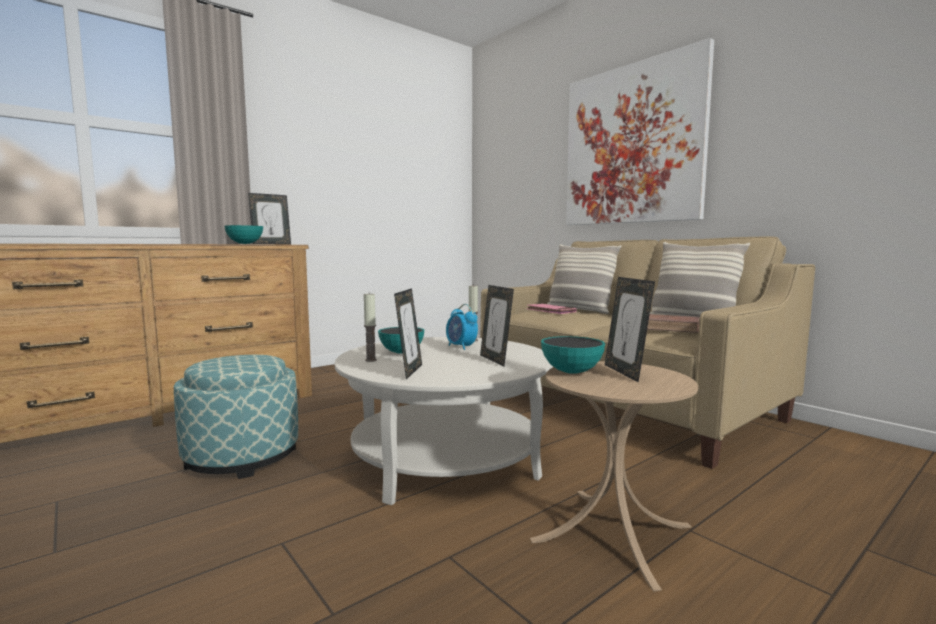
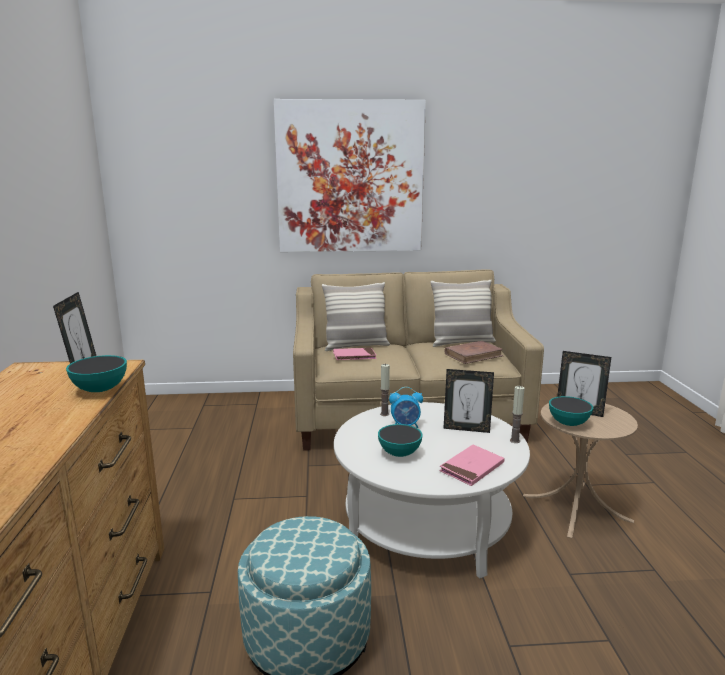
camera: 55 degrees left, 10 degrees up
(371, 360) = (415, 473): candle -> candle (515, 440)
(409, 371) = (472, 468): picture frame -> pink book

